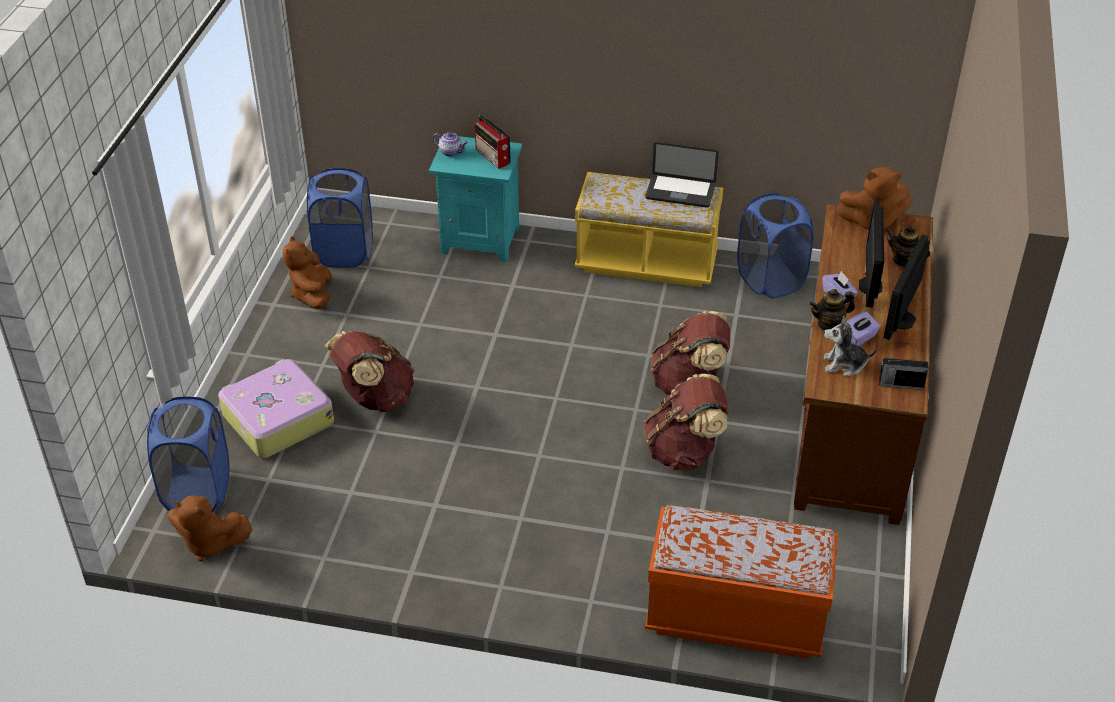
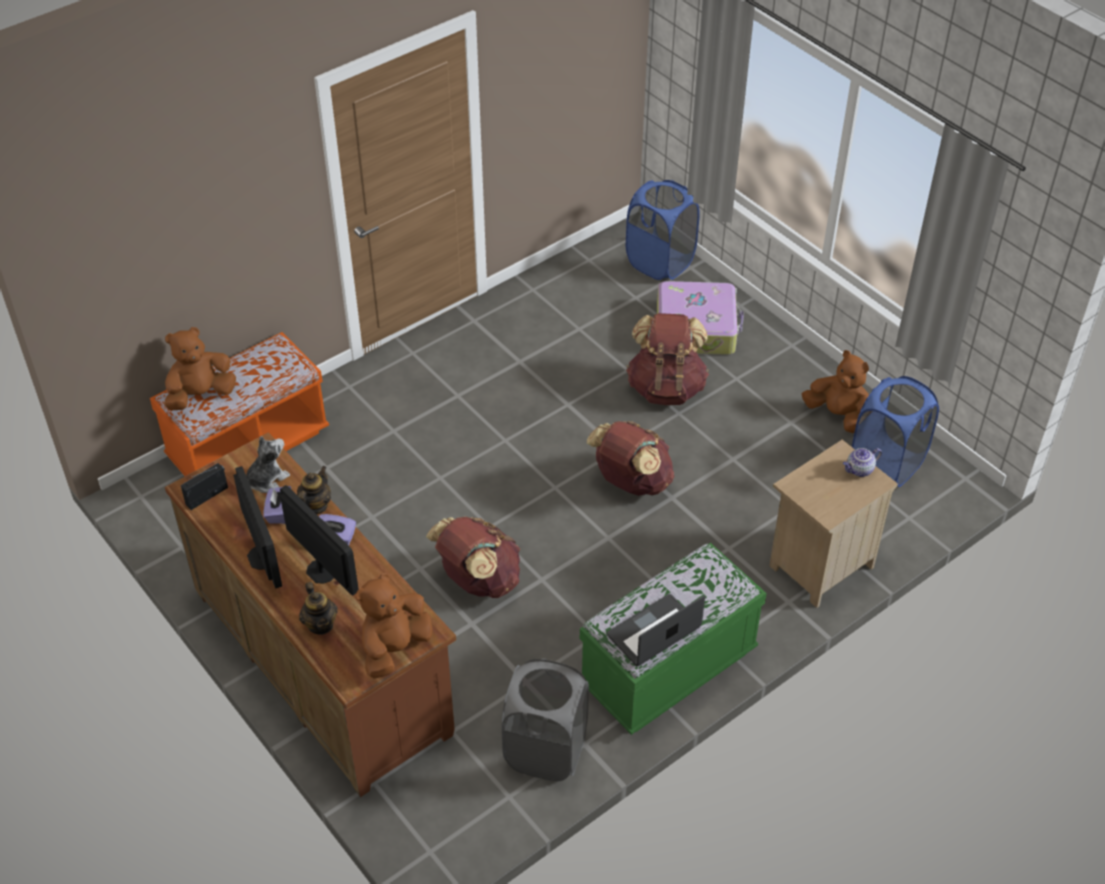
camera: 130 degrees right, 5 degrees up
(209, 543) = (603, 249): brown plush toy -> brown plush toy (200, 395)
(481, 242) = (818, 565): turquoise nightstand -> beige nightstand
(493, 157) = (822, 494): radio -> none
(646, 262) = (668, 669): yellow bench -> green bench
(684, 452) = (413, 524): brown backpack -> brown backpack (631, 482)
(770, 280) = (546, 750): blue laundry basket -> grey laundry basket
(904, 260) = (320, 624): teapot -> teapot turned 90 degrees clockwise

